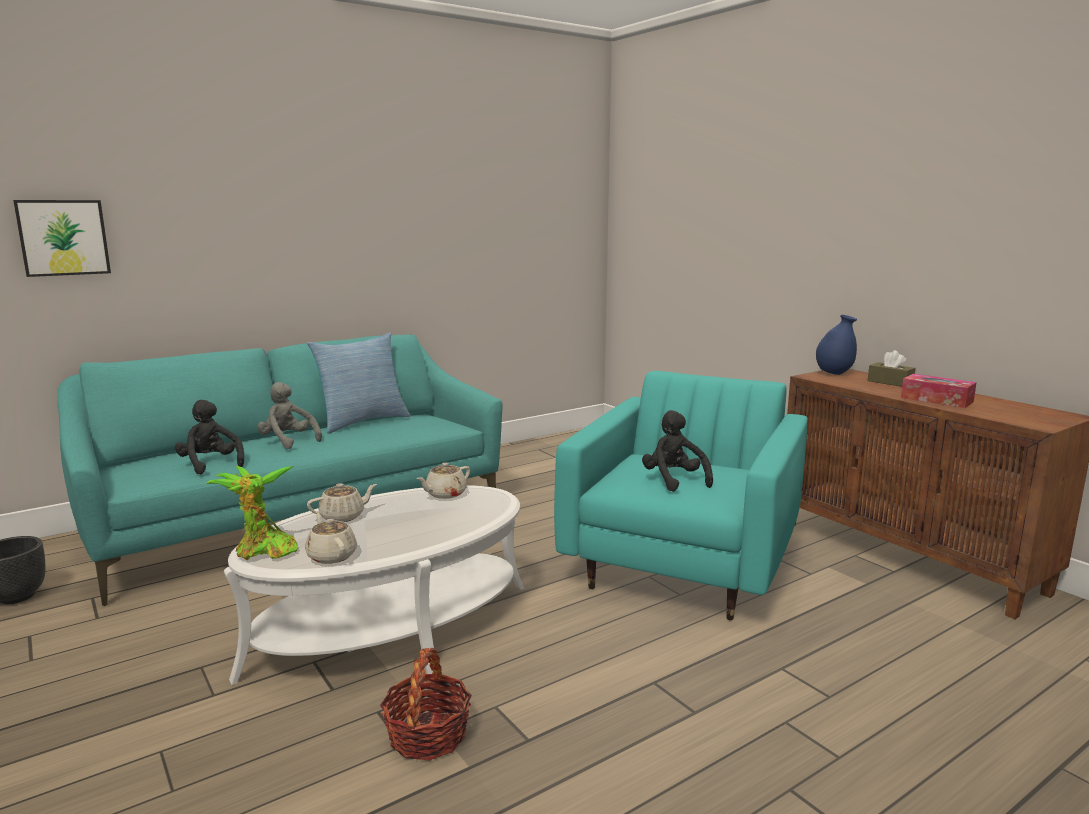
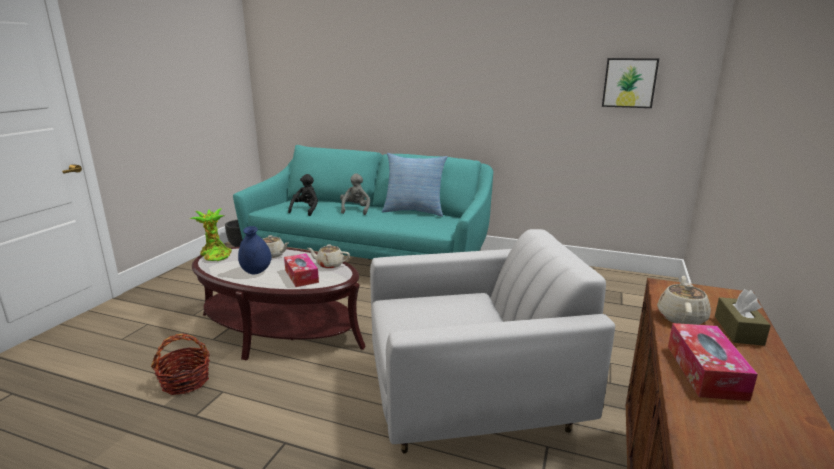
camera: 55 degrees right, 5 degrees up
(63, 237) = (306, 79): picture -> picture (629, 83)
(331, 555) = (220, 269): beige teapot -> beige teapot (681, 317)
(391, 629) = (279, 329): white coffee table -> brown coffee table
(453, 514) = (301, 276): none -> tissue box
(674, 480) = (431, 320): black plush toy -> none
(684, 564) = (471, 400): turquoise armchair -> white armchair
(834, 373) = (710, 294): blue vase -> blue vase (256, 272)

